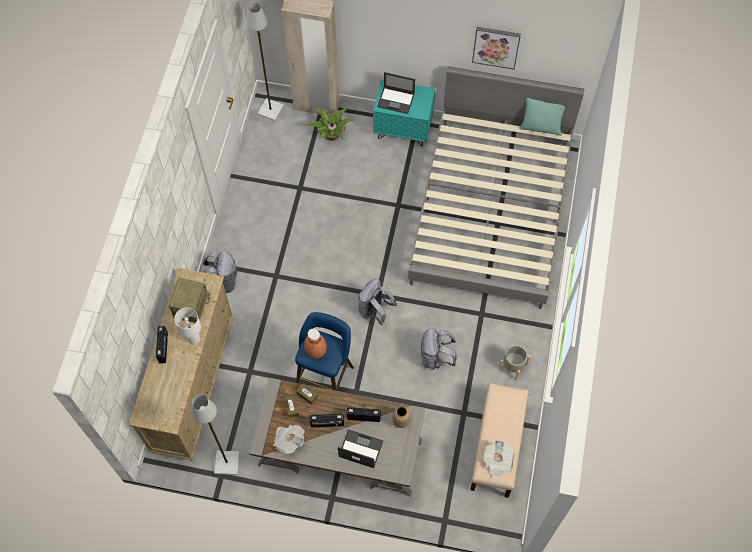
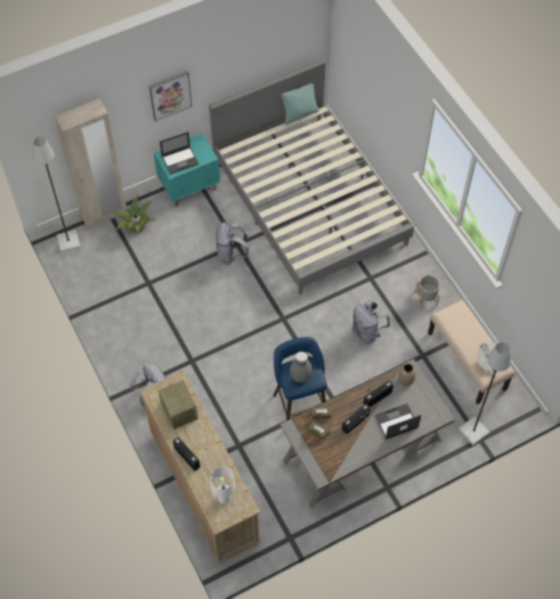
camera: 40 degrees left, 5 degrees down
(194, 339) = (204, 433): white table lamp -> white table lamp (224, 498)
(226, 462) = (284, 525): grey floor lamp -> grey floor lamp (472, 431)
(289, 440) = (339, 456): newspaper -> none
(316, 354) = (300, 380): brown vase -> grey vase
(374, 311) = (292, 332): grey backpack -> grey backpack (231, 255)
(496, 47) = (243, 62): picture -> picture (170, 95)

